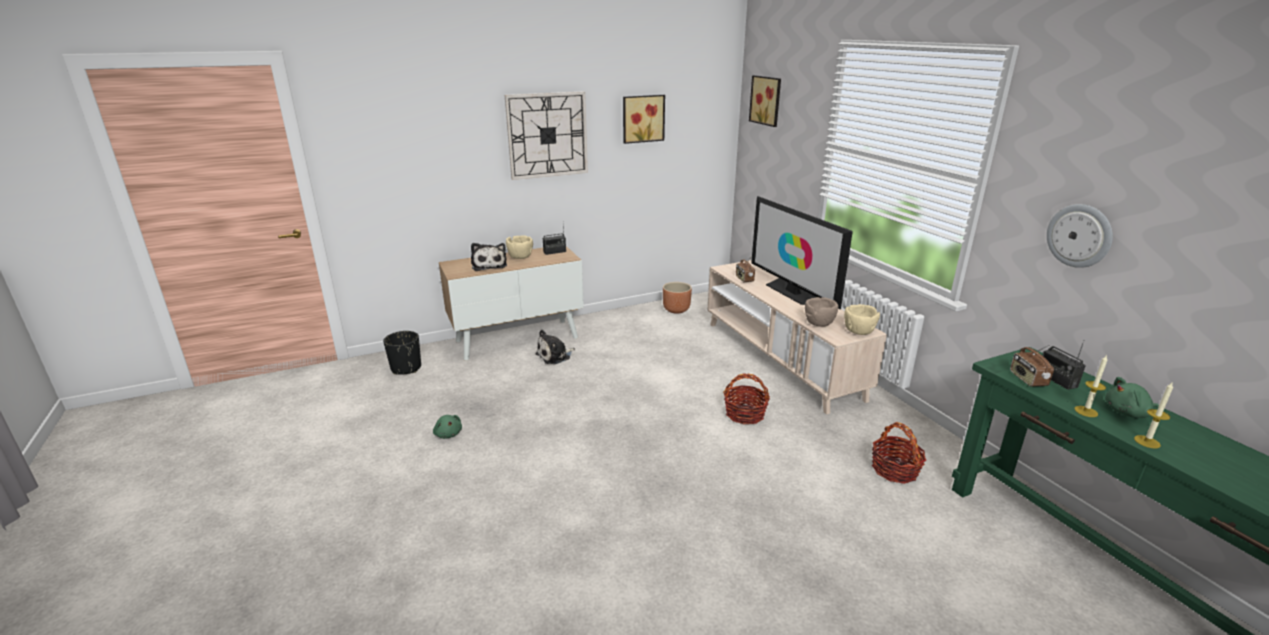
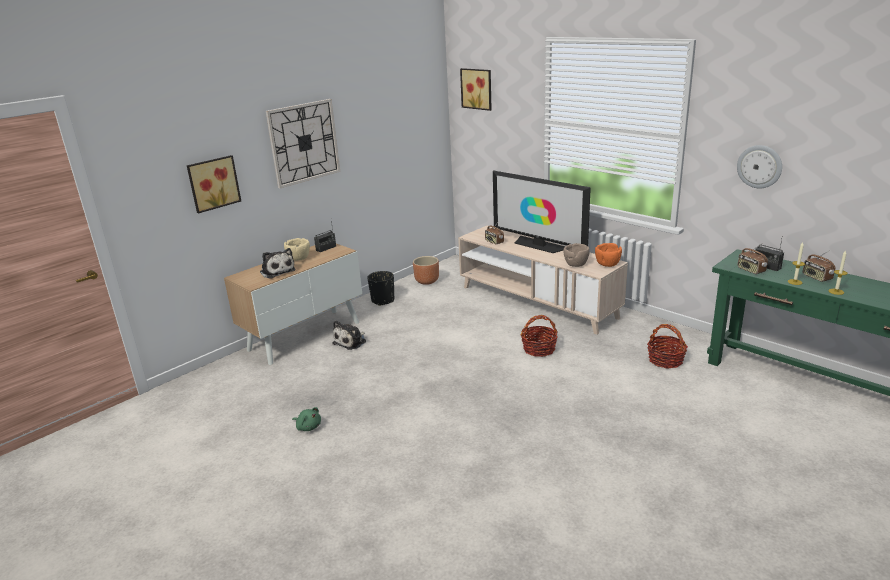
camera: 20 degrees left, 0 degrees up
(406, 368) = (218, 385): black planter -> black planter (383, 300)
(642, 118) = (377, 116): picture -> picture (213, 183)
(858, 331) = (607, 264): beige bowl -> orange bowl
(1128, 413) = (816, 277): green plush toy -> radio

